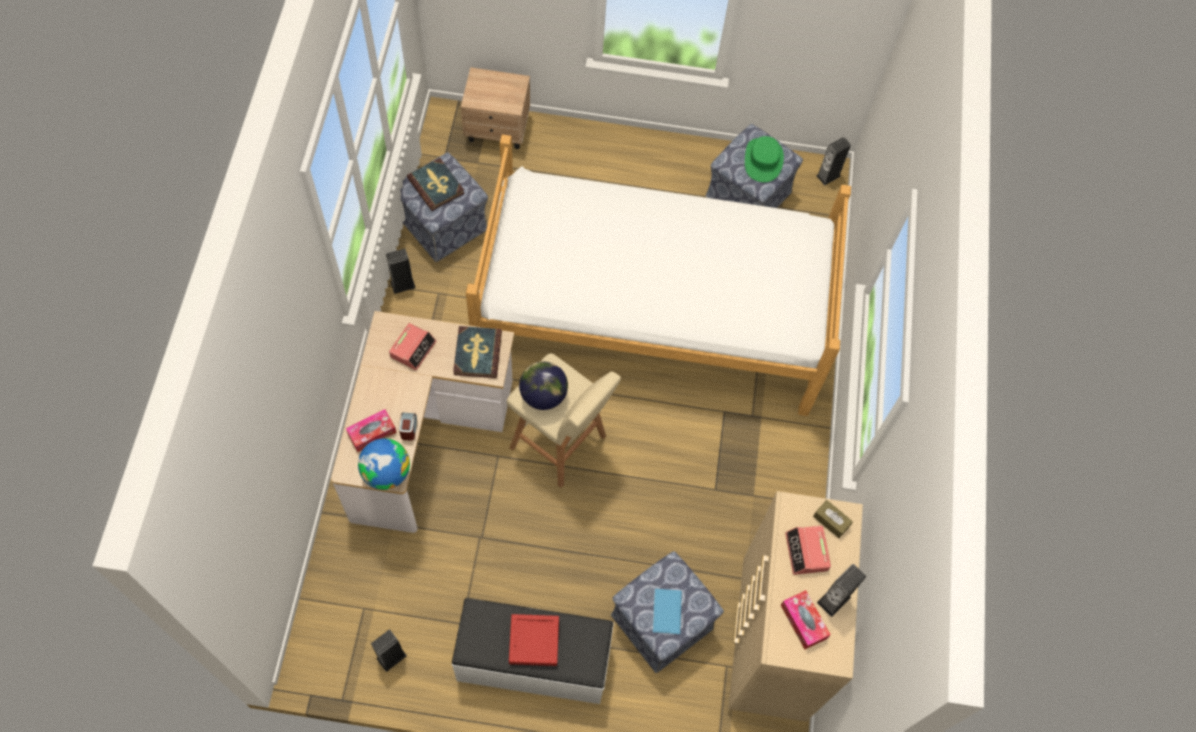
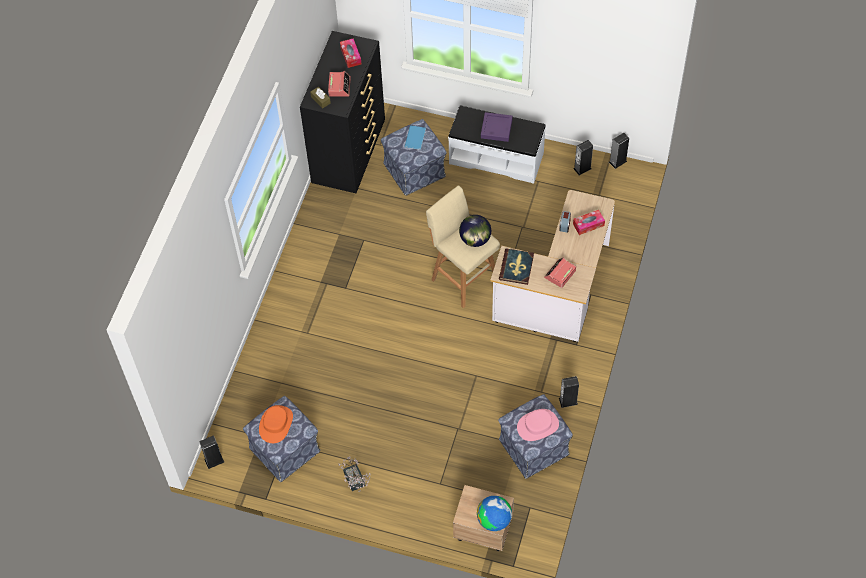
camera: 165 degrees left, 5 degrees down
(386, 473) = (579, 201): globe -> globe (494, 520)
(436, 186) = (538, 426): book -> pink hat
(534, 641) = (496, 129): red tray -> purple tray
(651, 314) = (382, 360): bed -> none
(655, 167) = (355, 482): none -> potted plant
(763, 160) = (276, 424): green hat -> orange hat
(770, 641) = (350, 154): beige dresser -> black dresser
(834, 599) = (331, 64): speaker -> speaker (617, 161)

